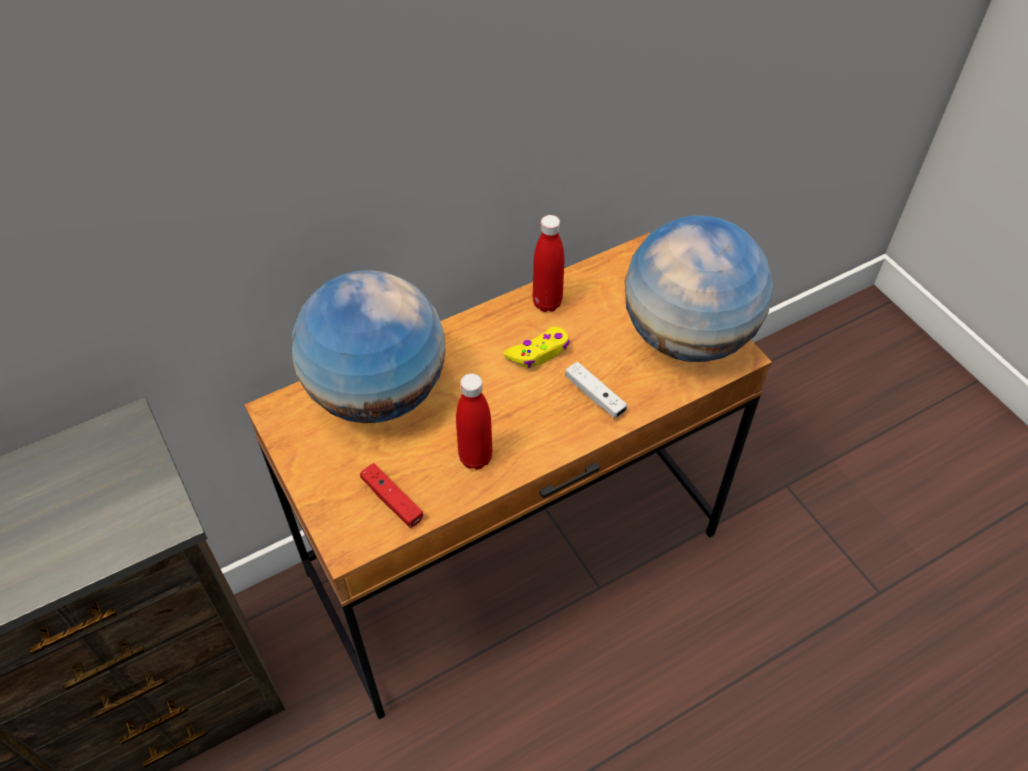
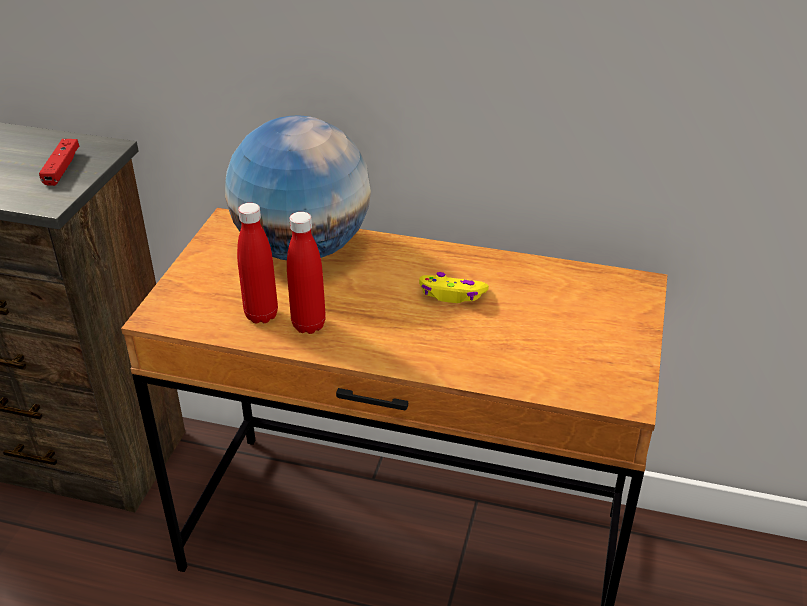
camera: 45 degrees right, 15 degrees down
(392, 500) = (219, 311): red game controller -> red game controller (61, 168)
(547, 303) = (505, 269): red bottle -> red bottle (261, 315)
(595, 395) = (455, 346): white game controller -> none
(688, 336) = (596, 358): globe -> none

